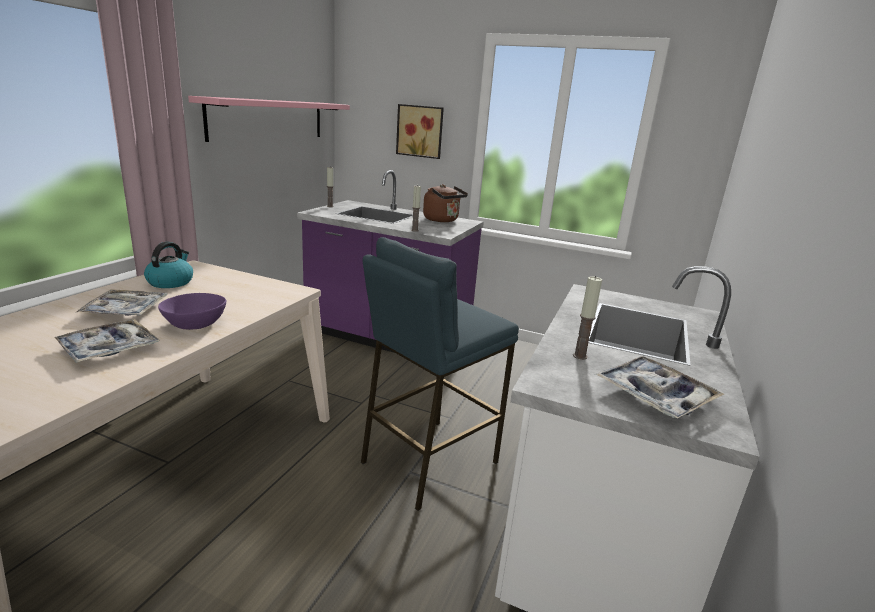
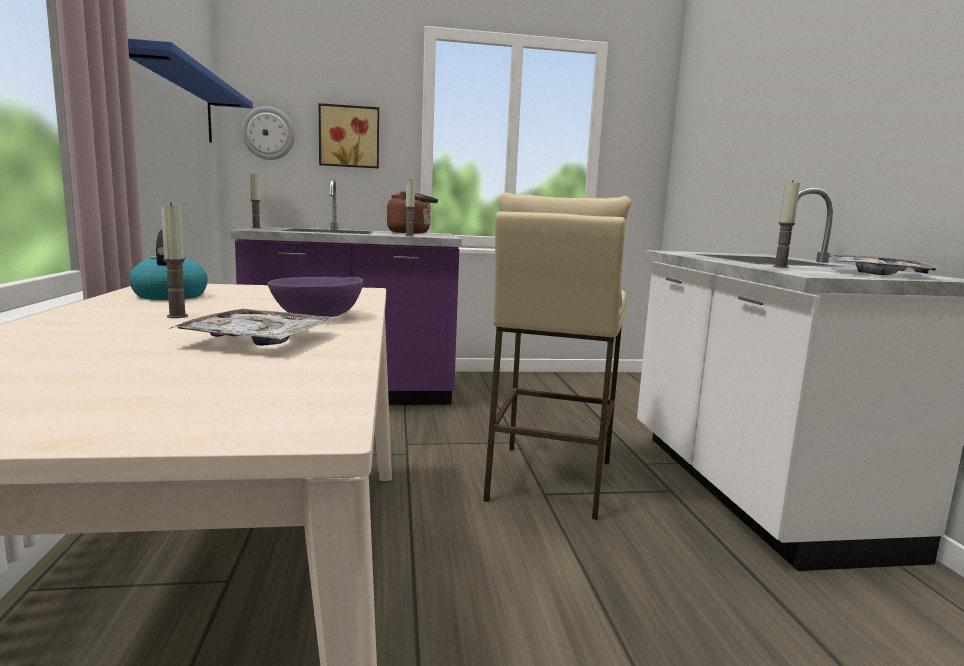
camera: 30 degrees left, 10 degrees down
(126, 310) = (177, 316): tray -> candle
(269, 119) = (173, 103): pink shelf -> blue shelf
(365, 127) = (268, 133): none -> wall clock
(428, 461) = (548, 480): blue stool -> beige stool

